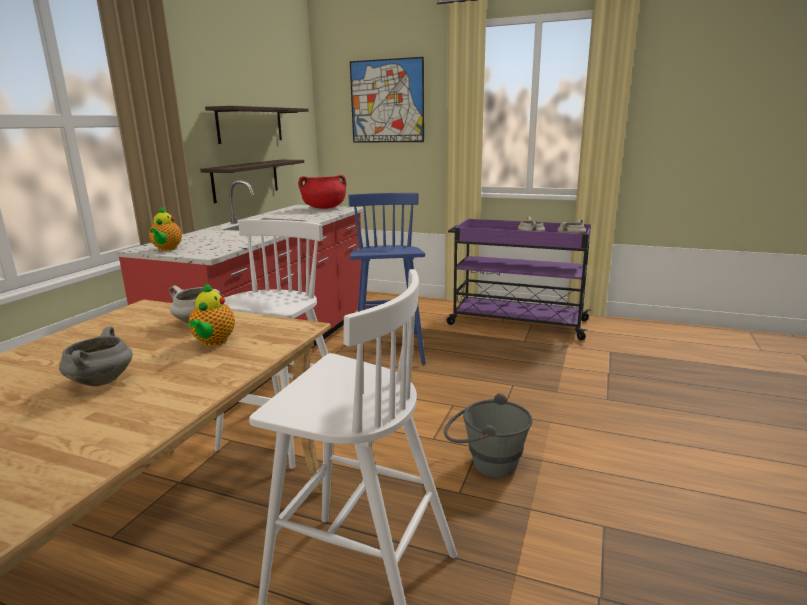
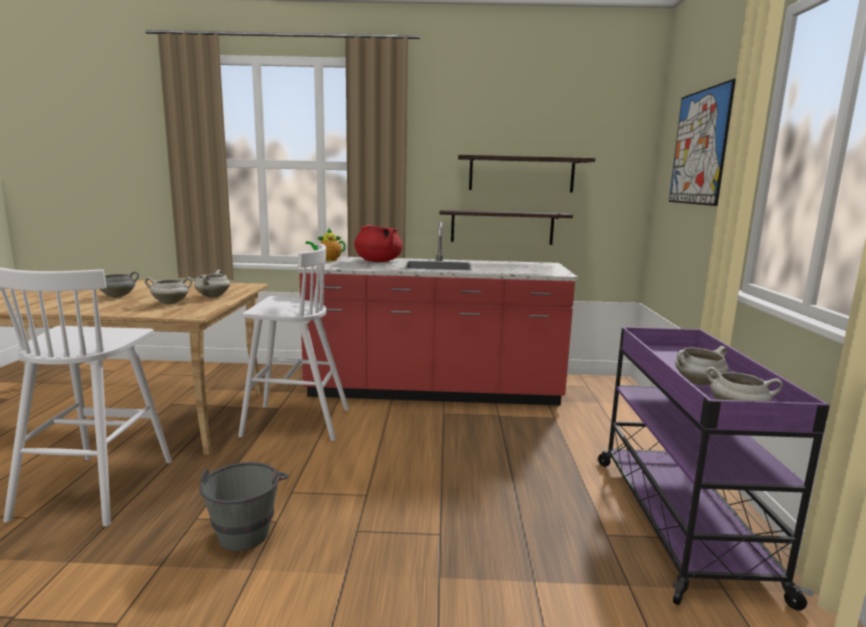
camera: 70 degrees right, 5 degrees down
(213, 342) = (171, 303): teapot -> white cooking pot
(324, 208) = (548, 269): red cooking pot -> red cooking pot (378, 261)
(389, 350) = (482, 438): blue stool -> none

